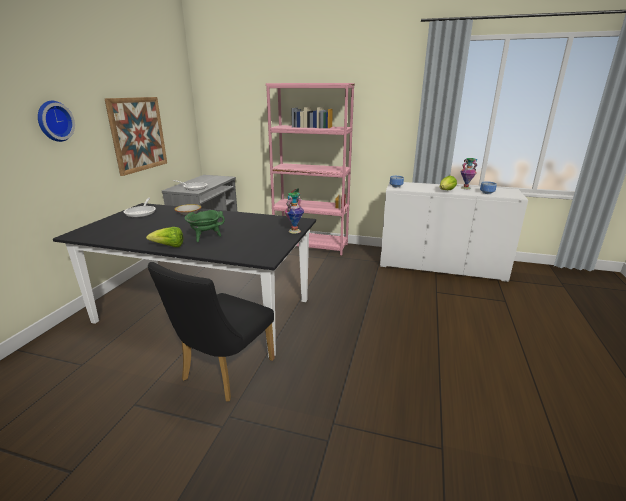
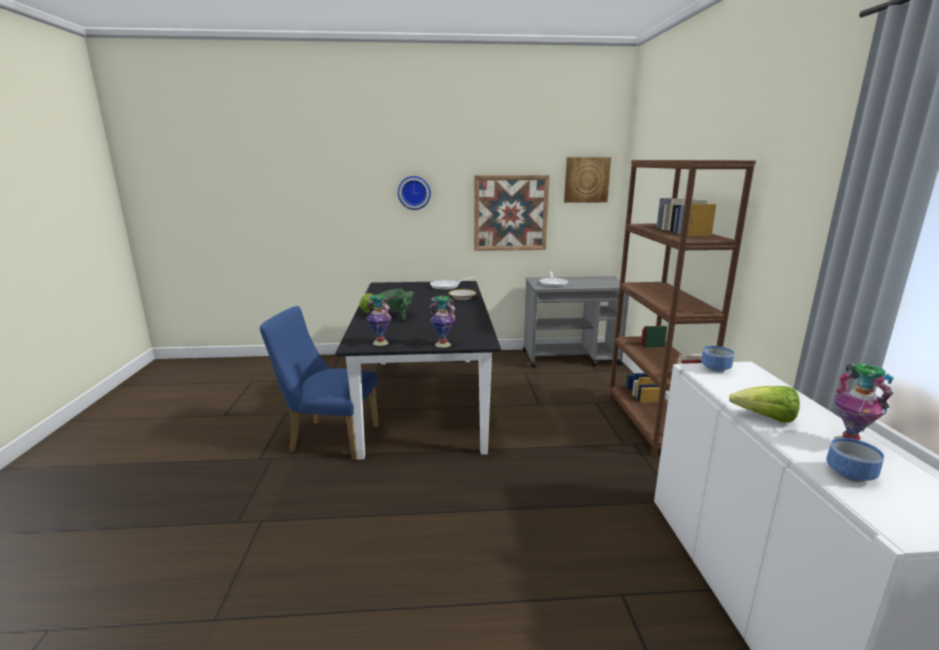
camera: 70 degrees right, 5 degrees down
(176, 100) = (586, 180): none -> picture
(223, 373) = (328, 439): black chair -> blue chair
(269, 249) = (380, 343): none -> vase
(311, 246) = (651, 423): pink bookcase -> brown bookcase

